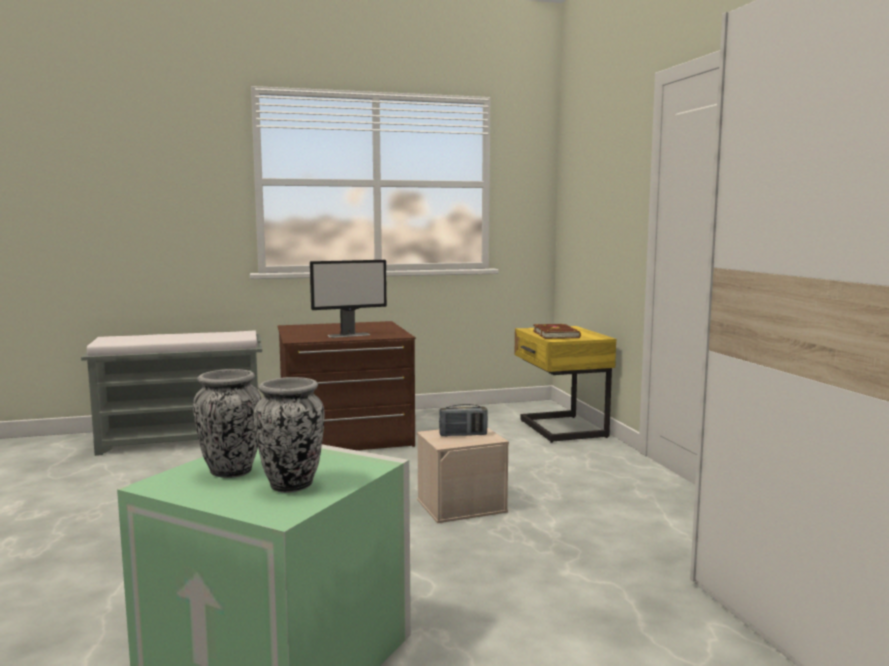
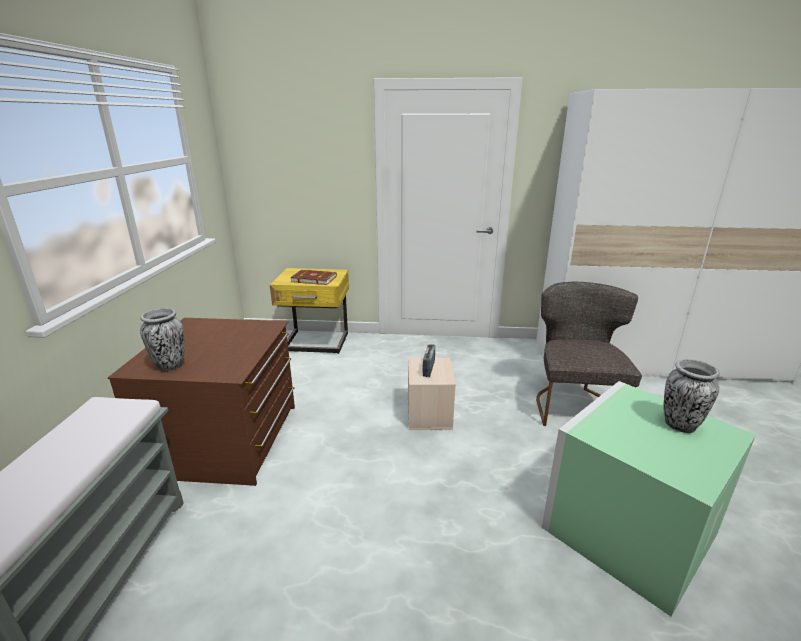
camera: 70 degrees left, 15 degrees up
(231, 472) = (658, 448): vase -> vase (170, 366)
(349, 335) = (242, 345): monitor -> none
(597, 611) = (574, 404): none -> grey chair

